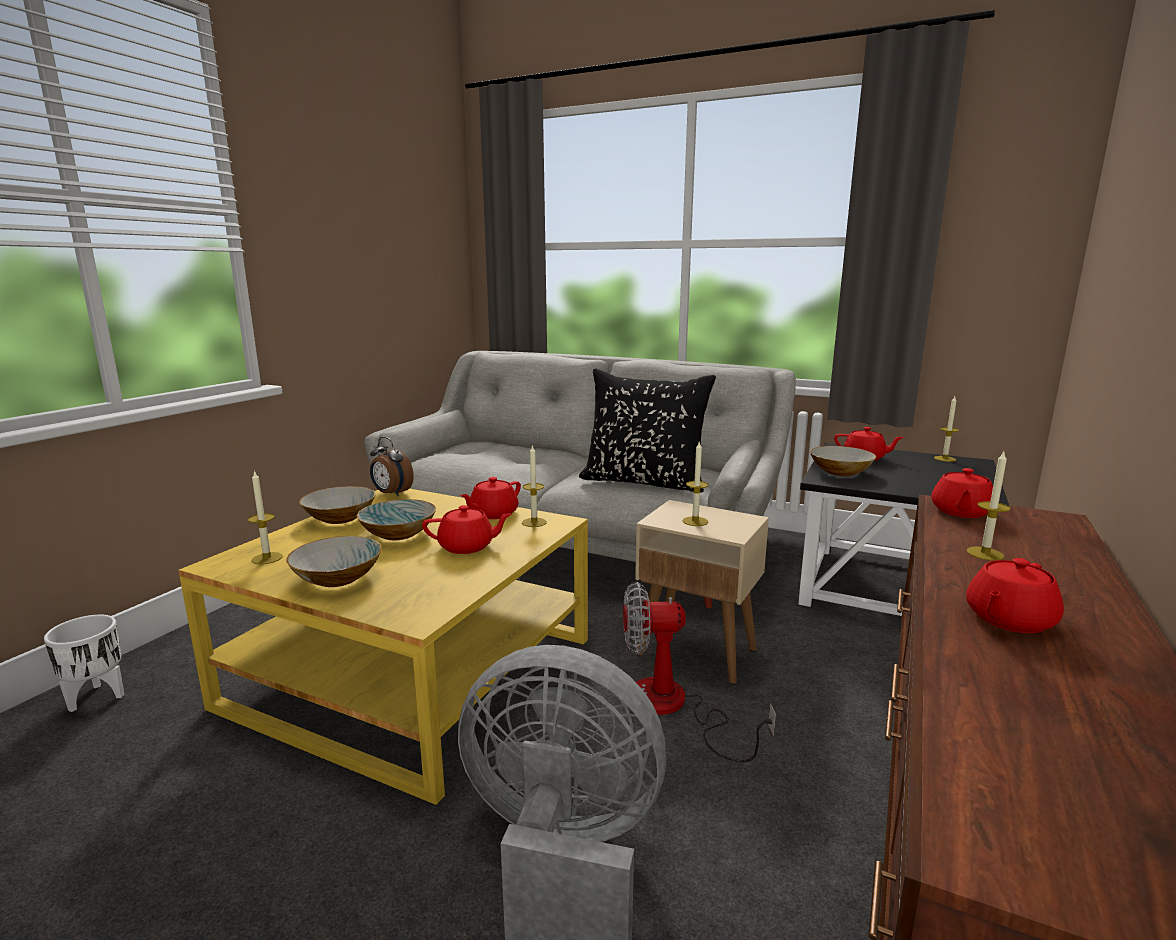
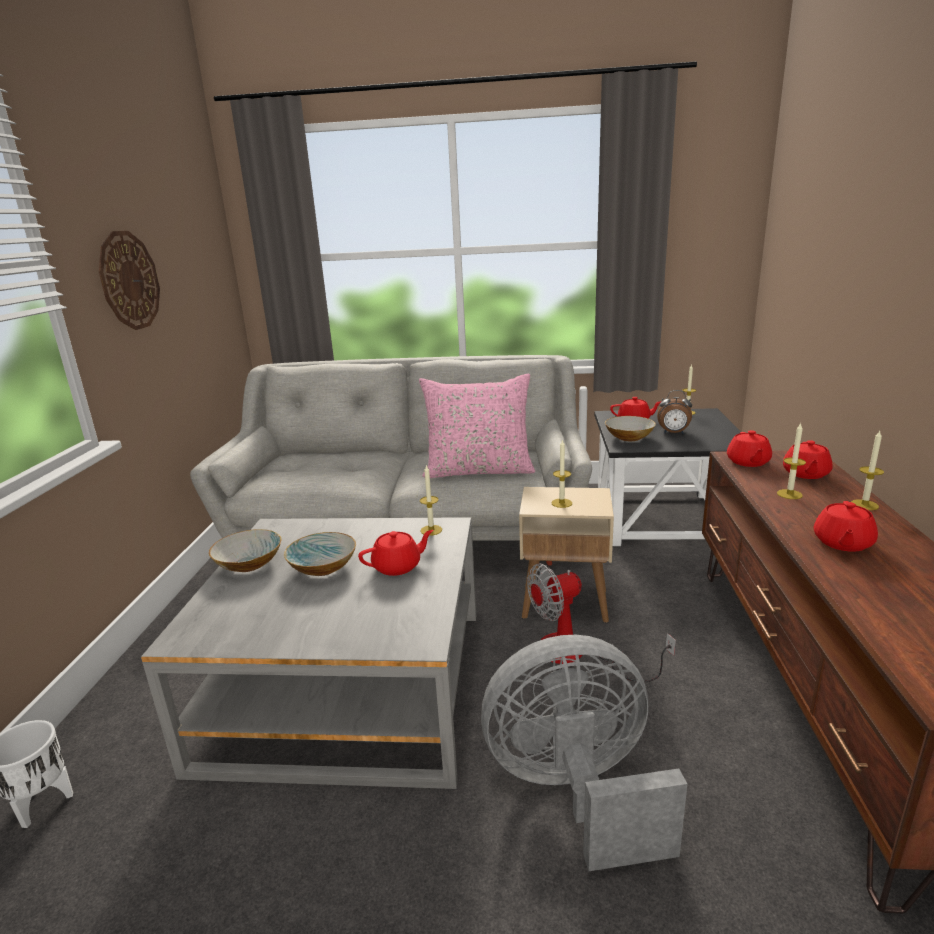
camera: 20 degrees left, 5 degrees up
(267, 558) = (222, 622): candle -> candle (864, 505)
(331, 242) = (129, 280): none -> wall clock
(337, 579) = (314, 625): bowl -> none
(391, 494) = (272, 528): alarm clock -> alarm clock (673, 433)
(413, 671) = (349, 685): yellow coffee table -> grey coffee table
(493, 514) = (388, 529): red teapot -> red teapot (805, 474)
(644, 481) = (478, 470): black pillow -> pink pillow

